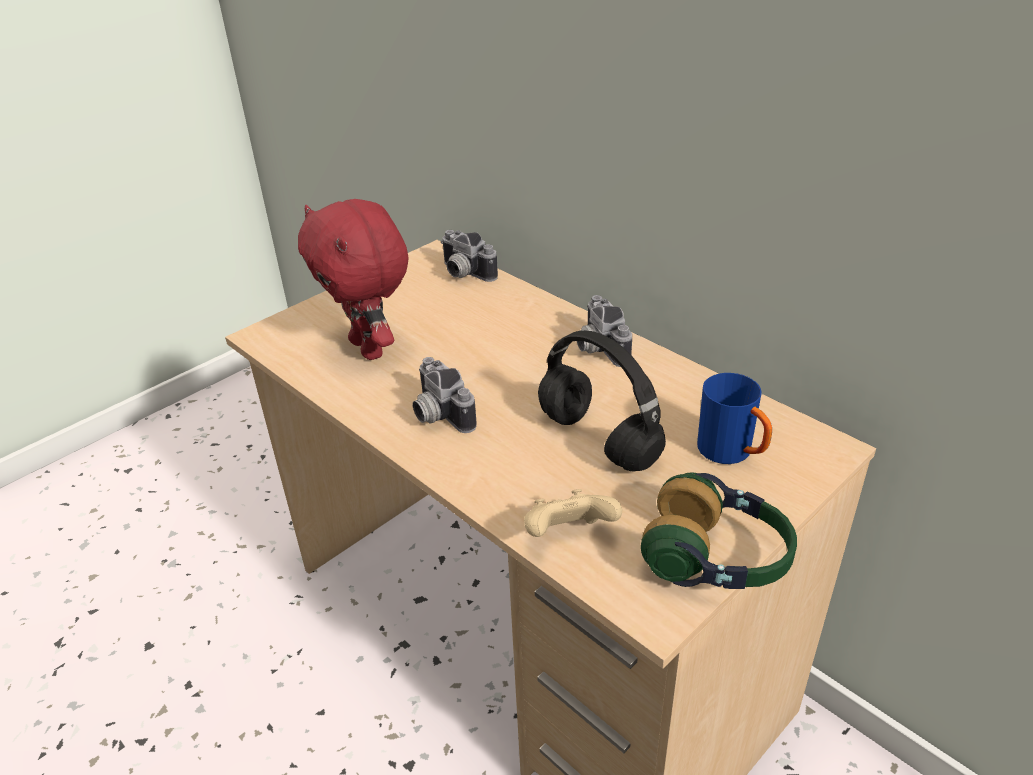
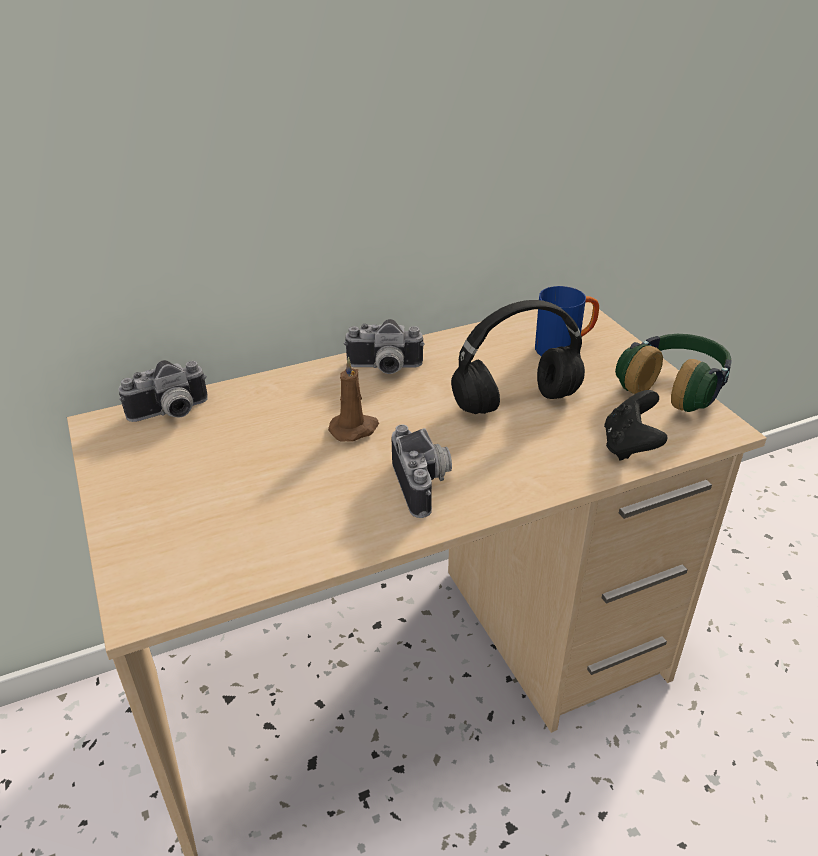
camera: 70 degrees left, 0 degrees up
(370, 348) = (262, 511): red plush toy -> none
(437, 415) = (425, 484): camera -> camera turned 90 degrees counterclockwise
(494, 359) = (354, 429): none -> brown candle
(568, 535) = (629, 446): beige game controller -> black game controller

